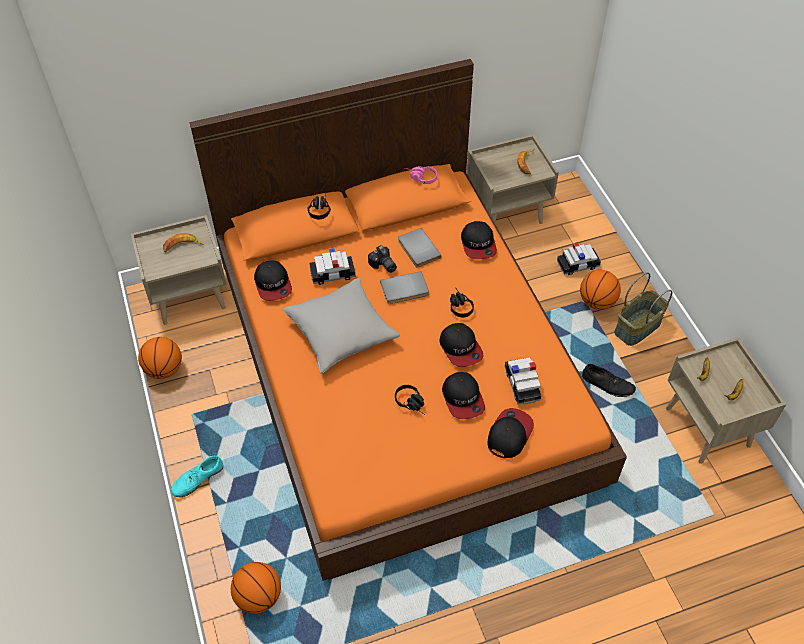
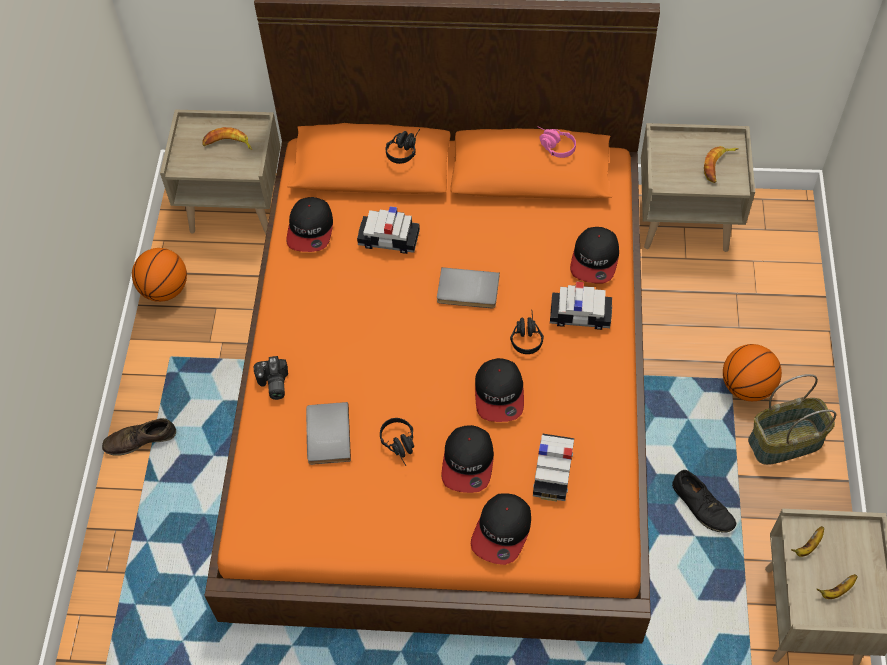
camera: 25 degrees right, 5 degrees up
(197, 479) = (140, 440): turquoise shoe -> brown shoe
(258, 597) = (142, 610): basketball -> none
(341, 332) = (361, 321): grey pillow -> none
(383, 265) = (457, 249): camera -> camera (272, 384)
(417, 249) = (512, 241): grey book -> grey book (326, 435)
(509, 434) = (502, 531): cap -> cap turned 150 degrees clockwise
(578, 265) = (747, 326): toy car -> toy car (580, 315)

